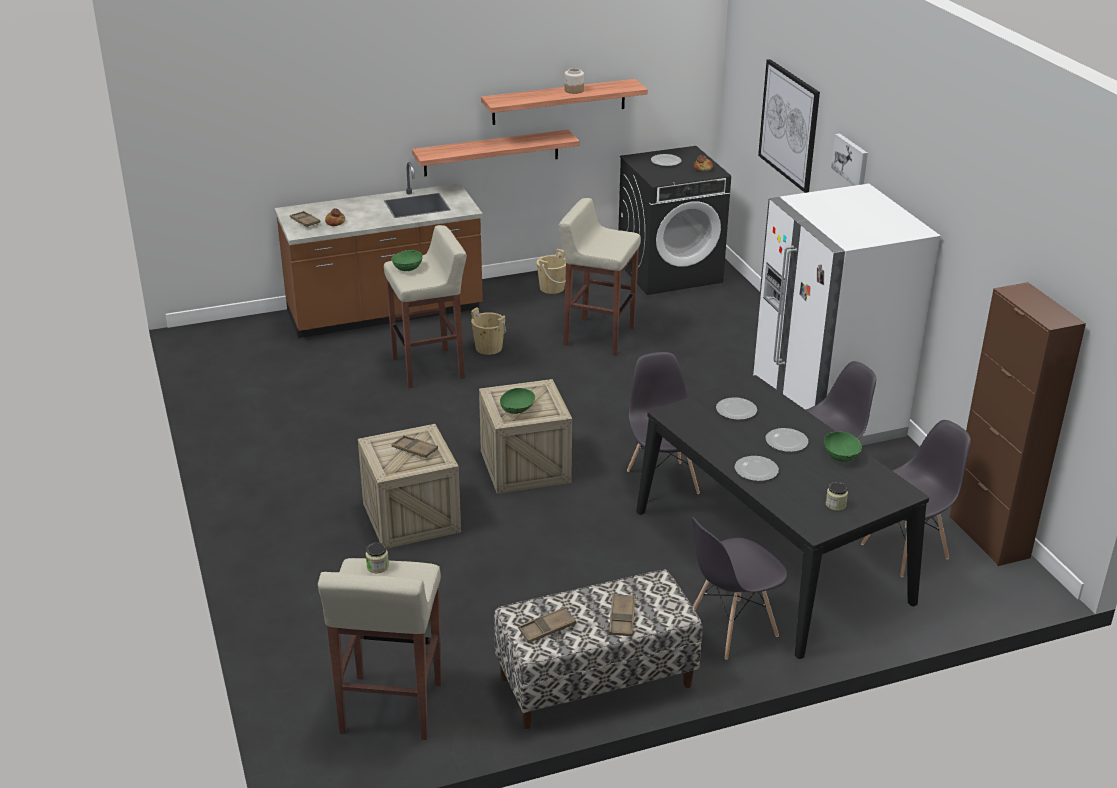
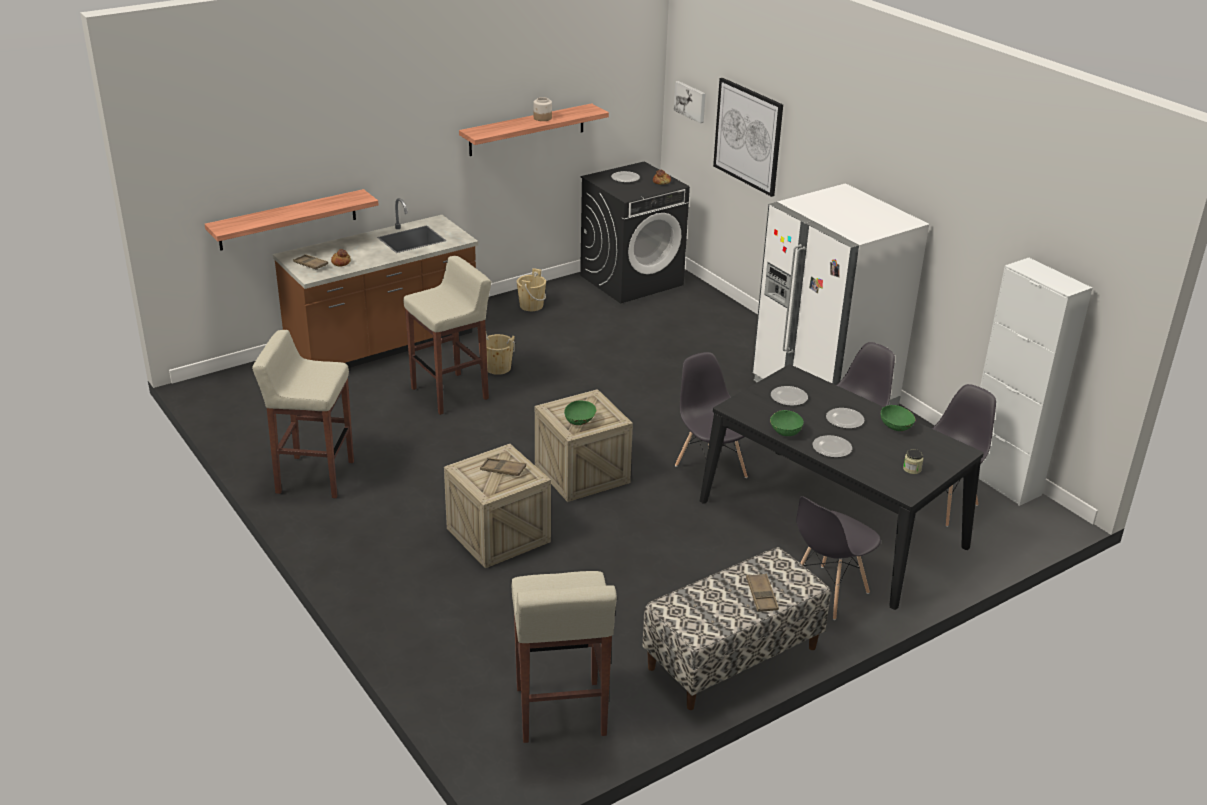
camera: 15 degrees left, 0 degrees up
(377, 566) = (548, 581): jar -> none
(407, 268) = (430, 300): green bowl -> green bowl (785, 432)
(491, 153) = (469, 183): shelf -> shelf (288, 220)
(547, 628) = (701, 615): brown tray -> none
(598, 336) = (593, 345): beige stool -> beige stool (314, 477)
(851, 160) = (823, 164): picture -> picture (691, 101)
(989, 537) = (1001, 482): brown cabinet -> white cabinet

